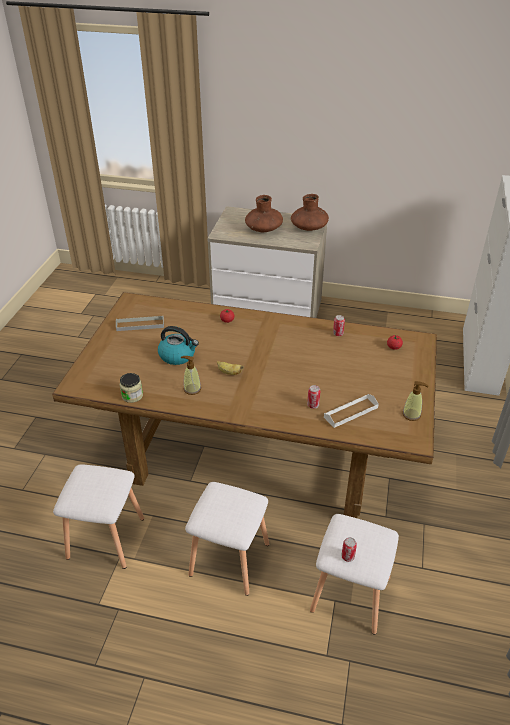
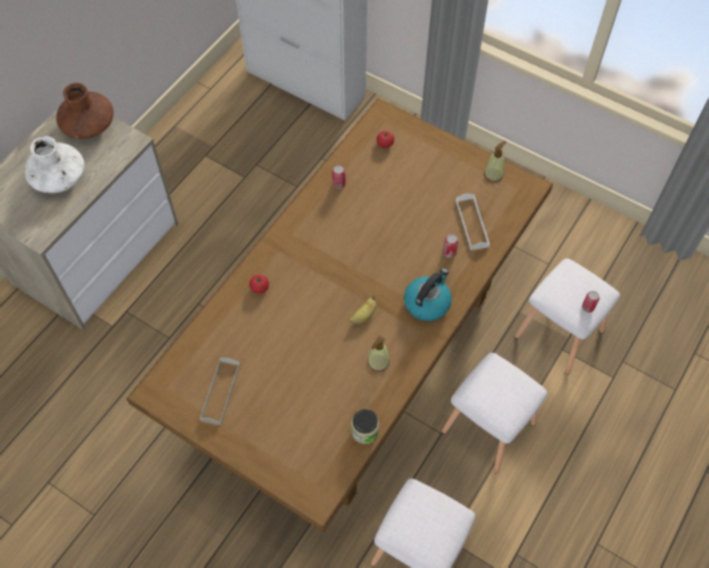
camera: 70 degrees left, 20 degrees up
(178, 355) = (307, 362): kettle -> kettle (427, 303)
(263, 229) = (59, 178): brown vase -> white vase

